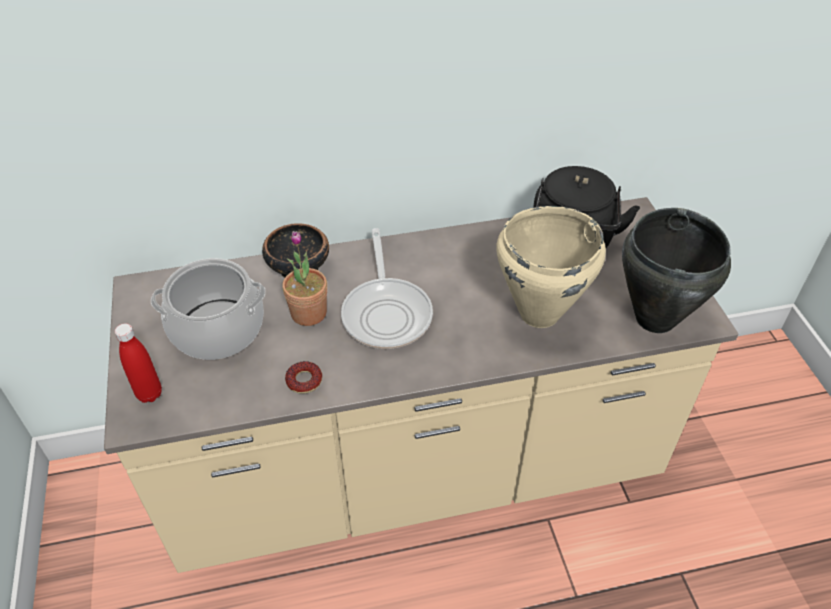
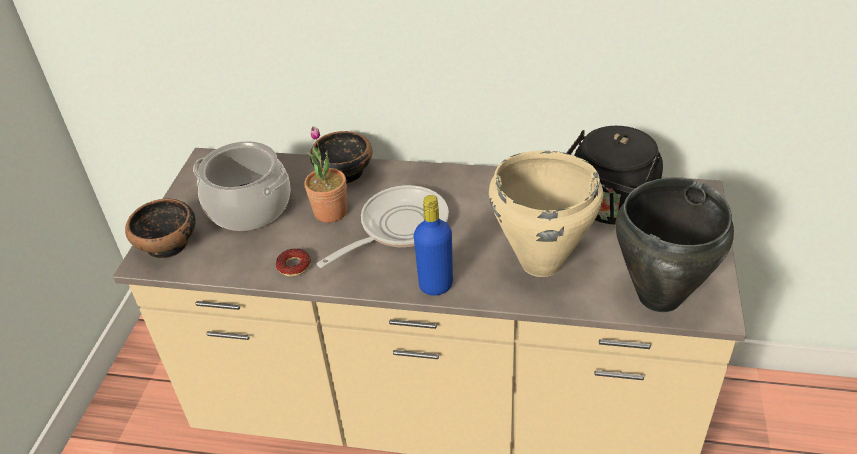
camera: 25 degrees right, 5 degrees down
(149, 394) = (168, 244): red bottle -> bowl
(386, 312) = (398, 227): frying pan -> frying pan turned 150 degrees counterclockwise
(456, 362) = (436, 285): none -> blue bottle

